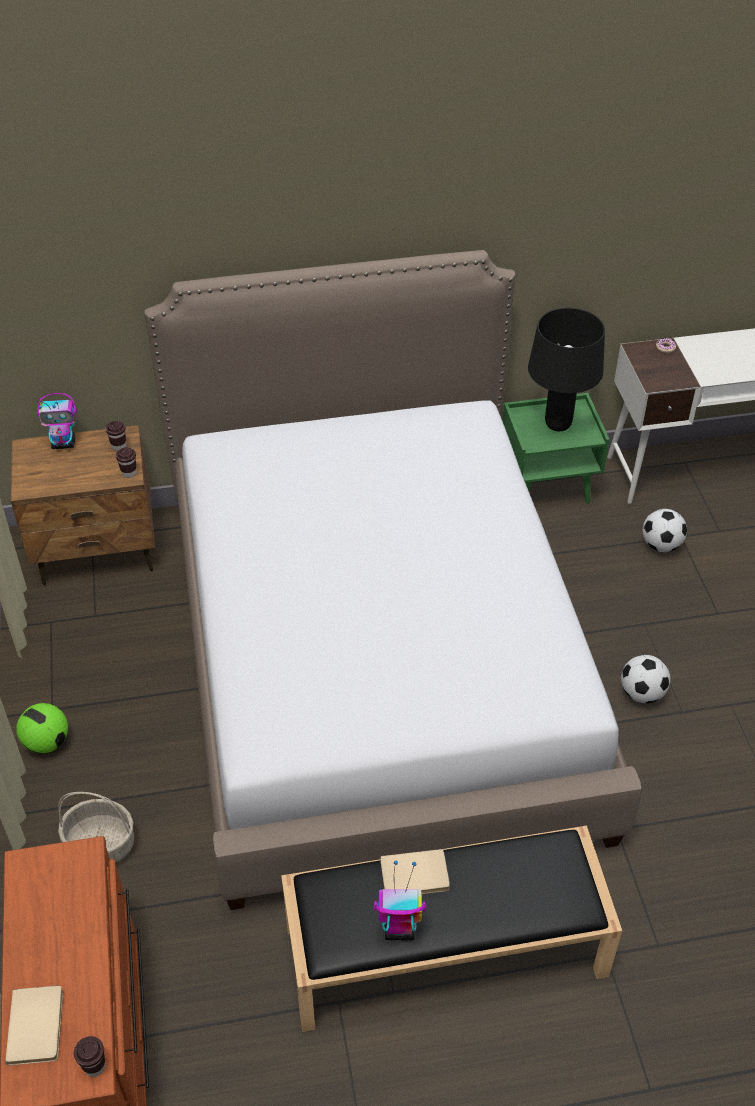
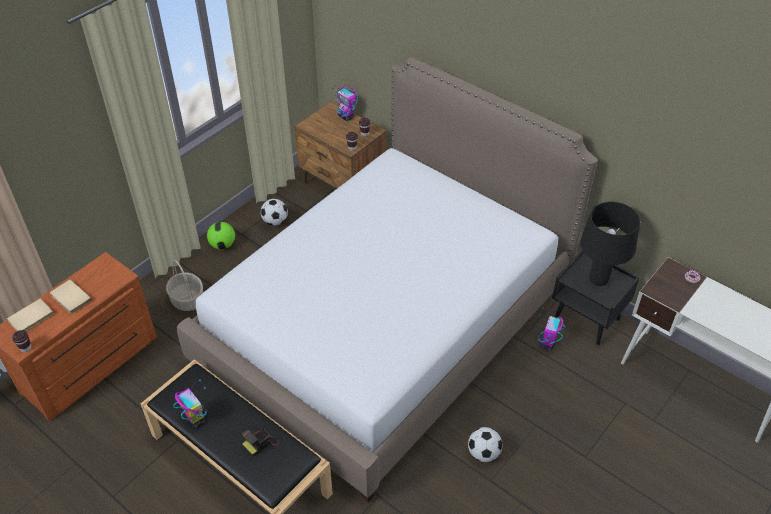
camera: 50 degrees right, 0 degrees up
(415, 877) = (230, 407): beige book -> beige book (70, 298)
(502, 876) = (260, 442): none -> camera
(547, 486) = (587, 319): green nightstand -> black nightstand
(548, 541) = (547, 344): none -> toy robot
(661, 545) = (606, 397): football -> football (275, 221)

